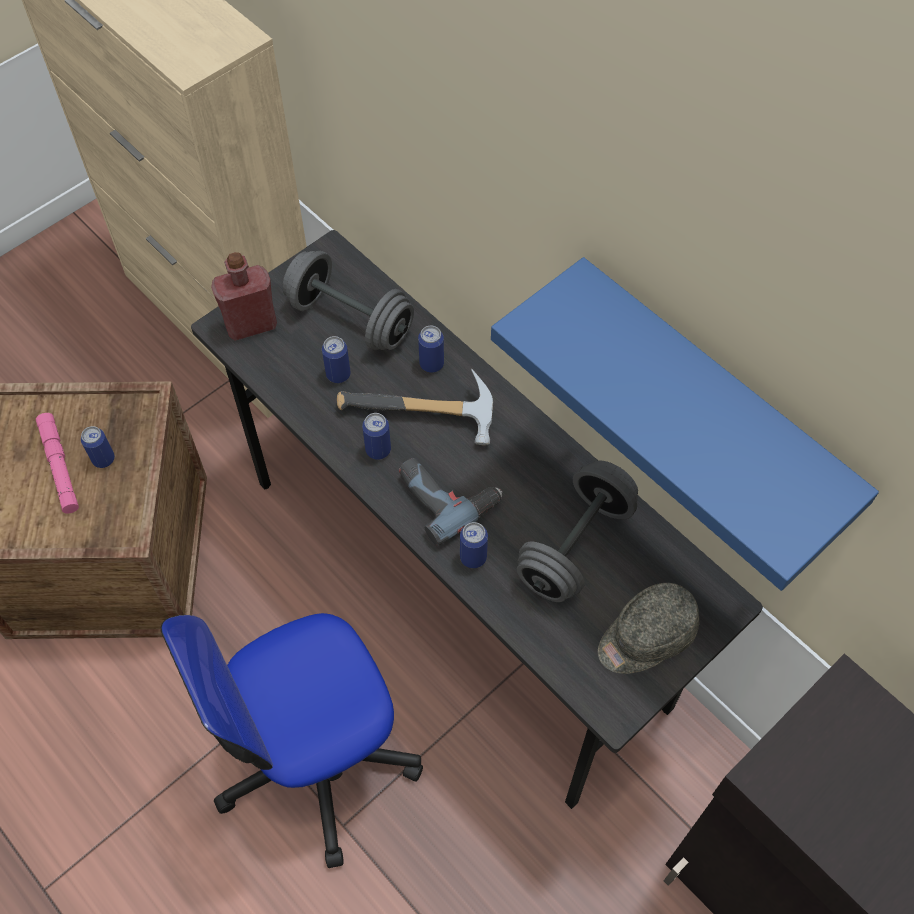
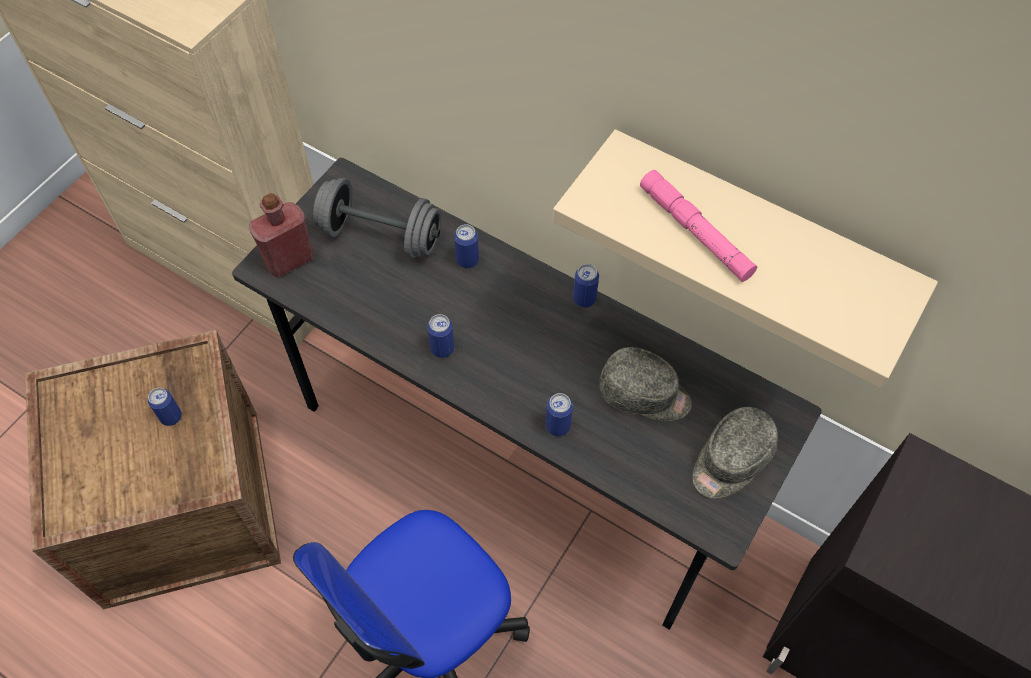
camera: 15 degrees left, 0 degrees up
(59, 466) = (130, 433): pink flashlight -> pink flashlight (695, 231)
(338, 374) = (384, 288): can -> can (584, 299)
(422, 420) = (474, 312): hammer -> none
(447, 495) = (517, 375): power drill -> none
(575, 546) = (645, 394): grey dumbbell -> grey cap
(710, 403) = (756, 237): blue shelf -> beige shelf

